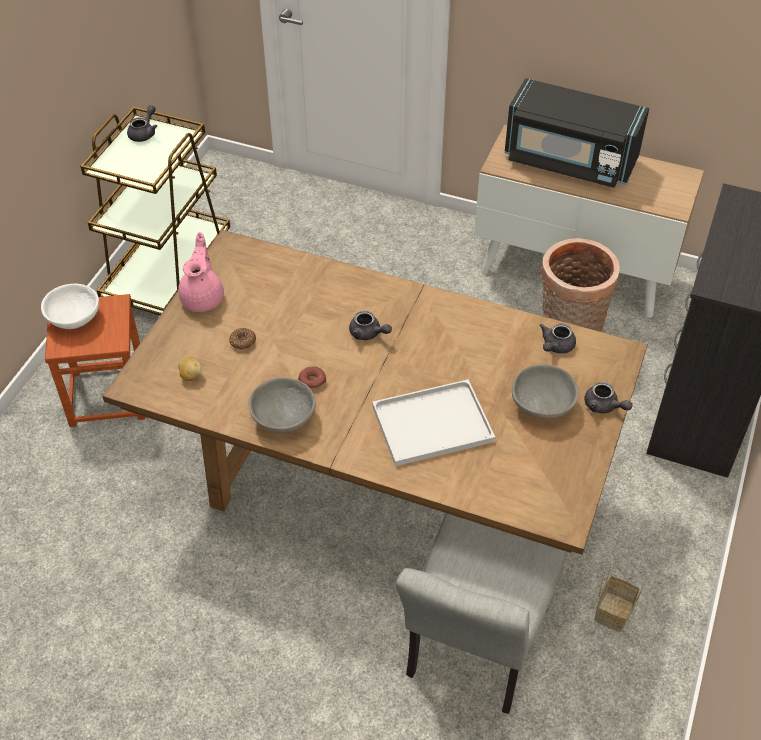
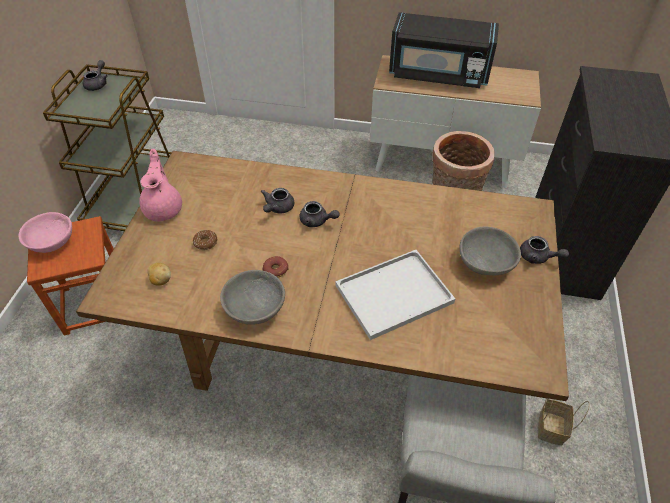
camera: 10 degrees left, 0 degrees up
(75, 318) = (53, 242): white bowl -> pink bowl
(555, 346) = (479, 211): grey teapot -> grey teapot (277, 208)

